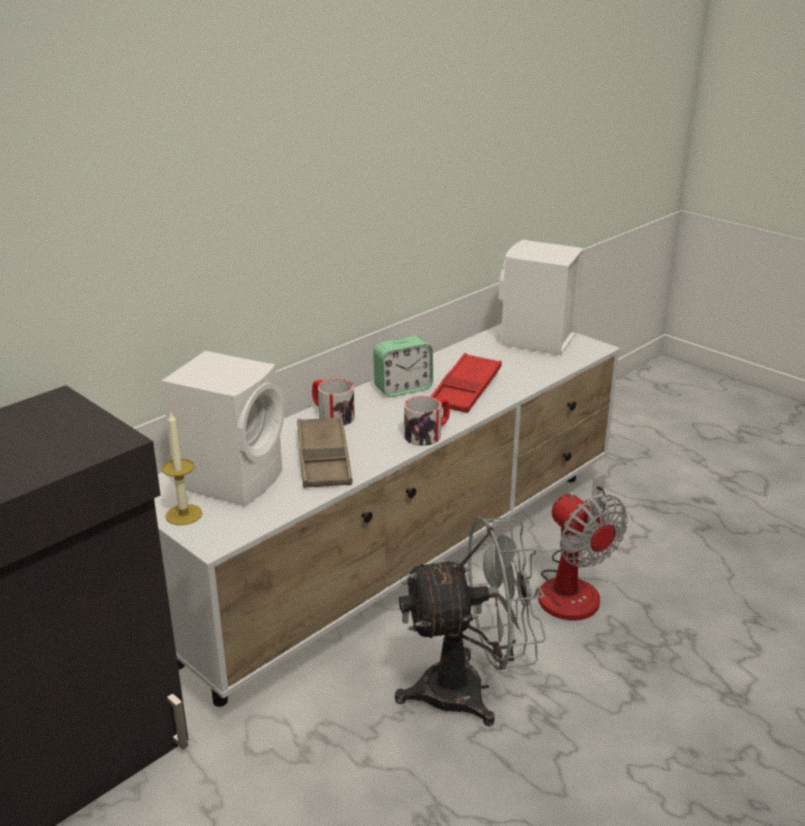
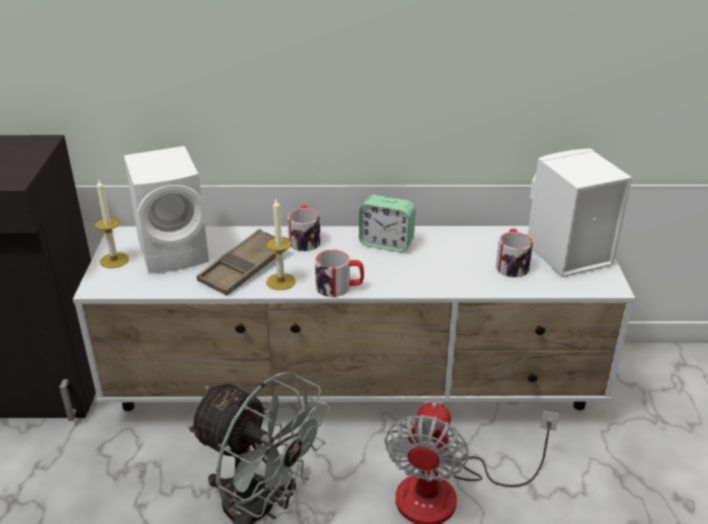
camera: 45 degrees right, 5 degrees up
(374, 453) = (281, 281): none -> candle
(465, 390) = (429, 267): red tray -> none
(515, 362) = (511, 264): none -> mug

